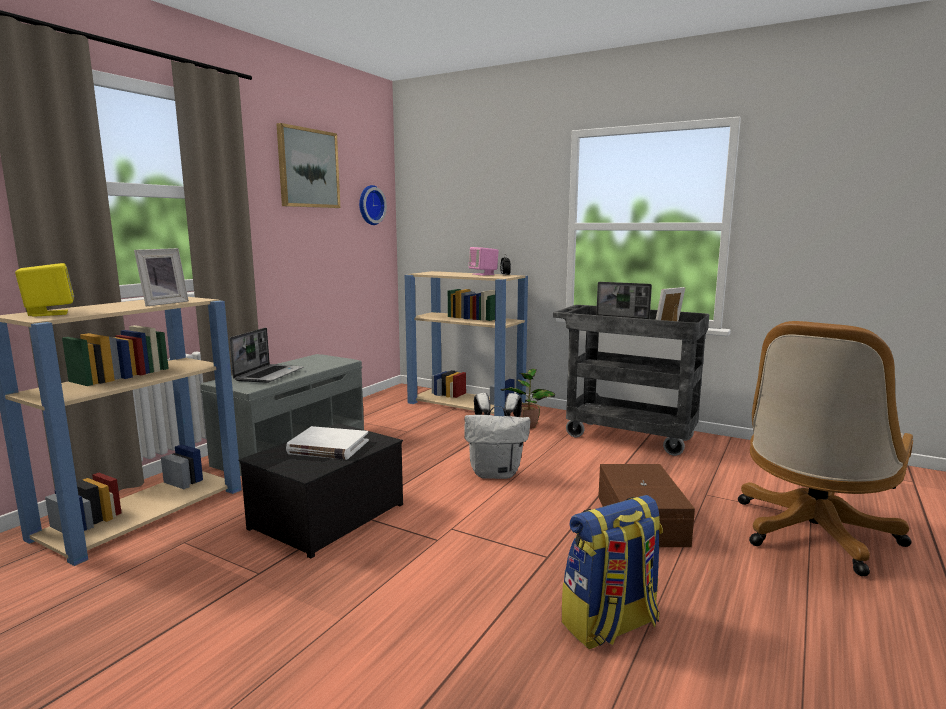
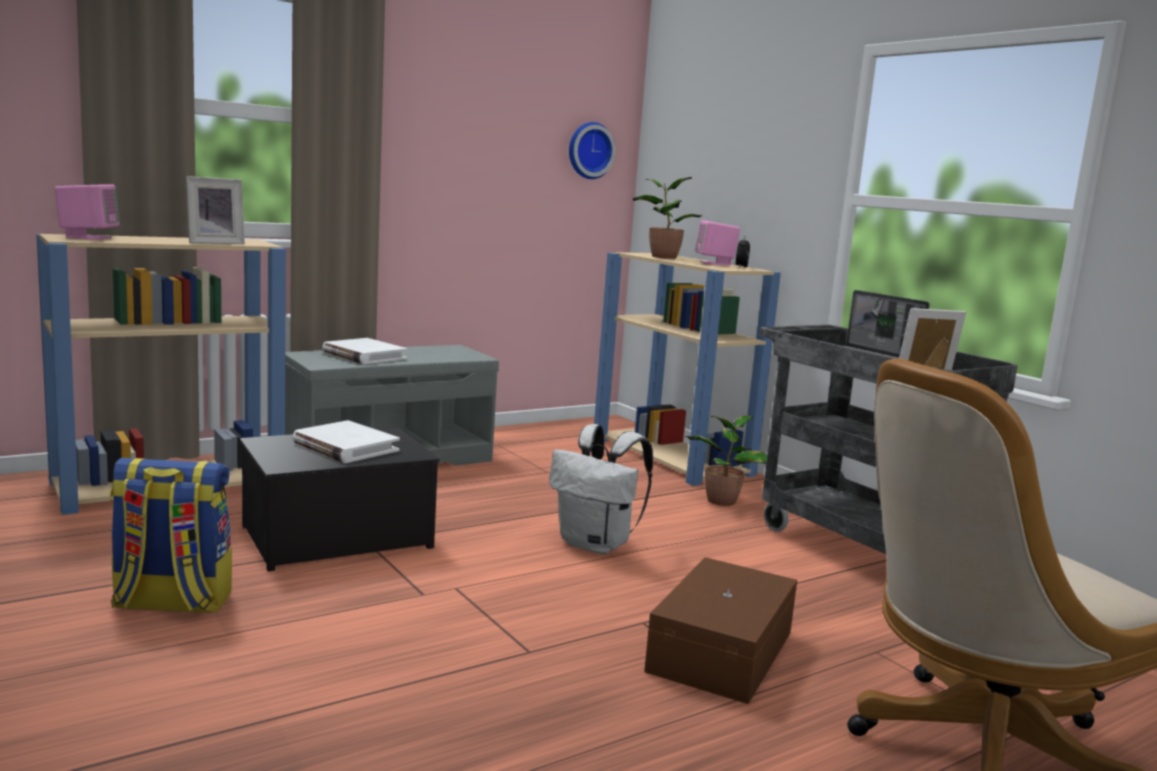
camera: 25 degrees right, 0 degrees up
(49, 313) = (88, 237): yellow speaker -> pink speaker
(269, 374) = (364, 356): laptop -> white book
(308, 168) = (489, 94): picture -> none
(444, 274) = (662, 257): none -> potted plant
(610, 625) = (502, 745): backpack -> backpack (171, 603)

